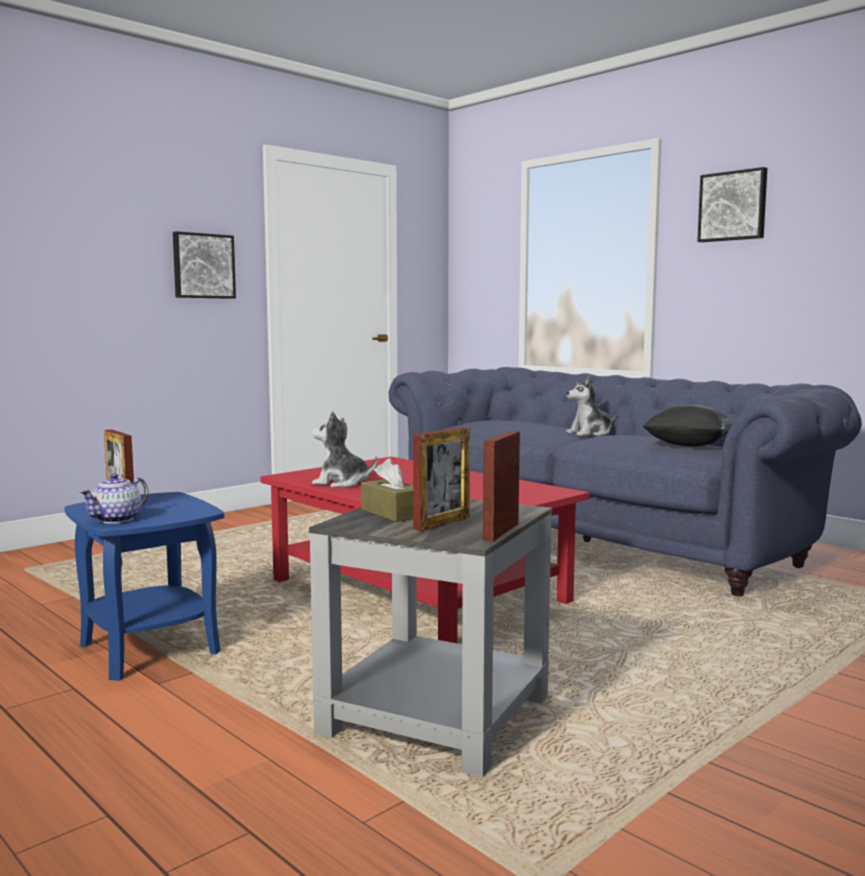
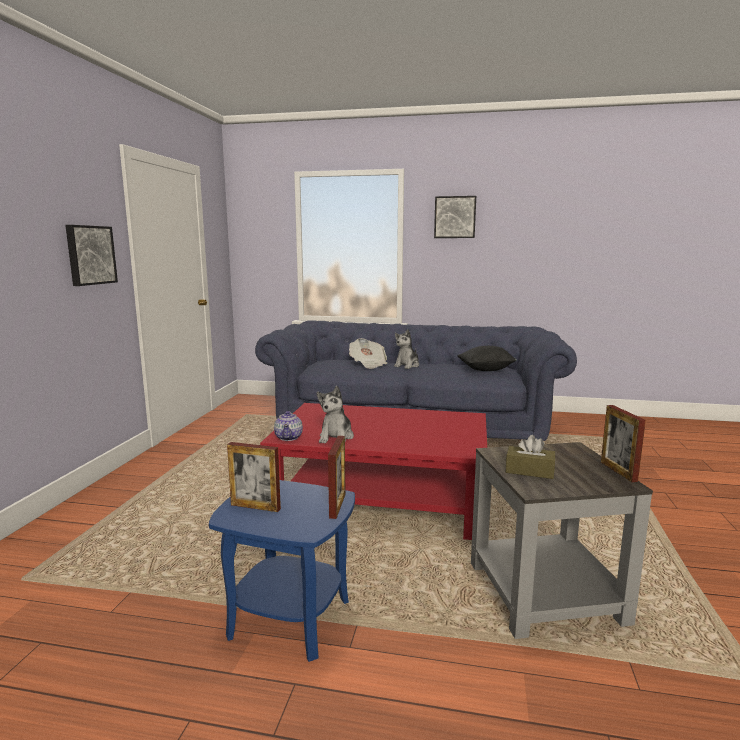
camera: 35 degrees left, 5 degrees up
(117, 519) = (297, 525): teapot -> teapot (289, 437)
(341, 483) = (336, 437): plush toy -> plush toy turned 60 degrees counterclockwise
(442, 523) = (575, 472): picture frame -> picture frame (337, 505)
(533, 426) = (368, 364): none -> newspaper

